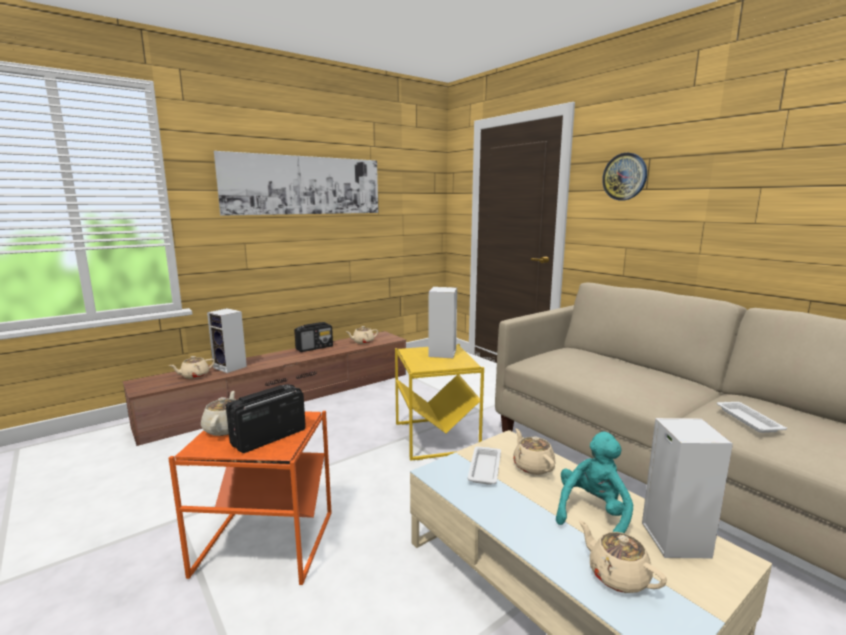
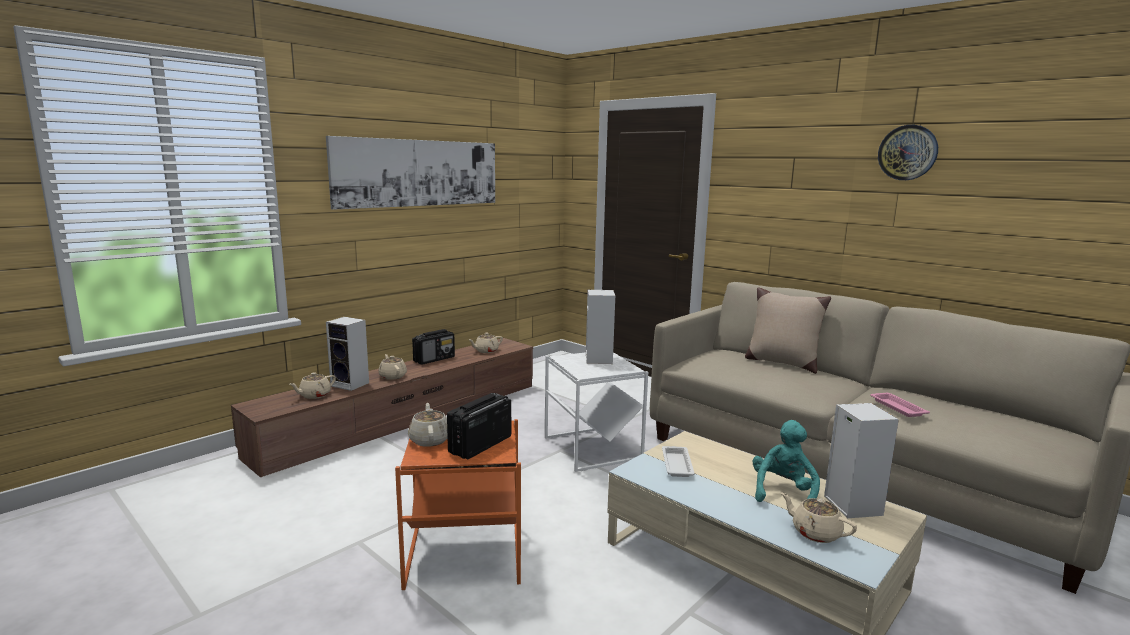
camera: 10 degrees left, 0 degrees up
(436, 437) = (592, 448): yellow side table -> white side table
(532, 466) = (719, 460): beige teapot -> beige teapot (392, 376)
(624, 176) = (769, 174): wall clock -> wall clock (907, 152)
(627, 363) = (781, 363): none -> beige pillow
(747, 420) = (897, 407): white tray -> pink tray

